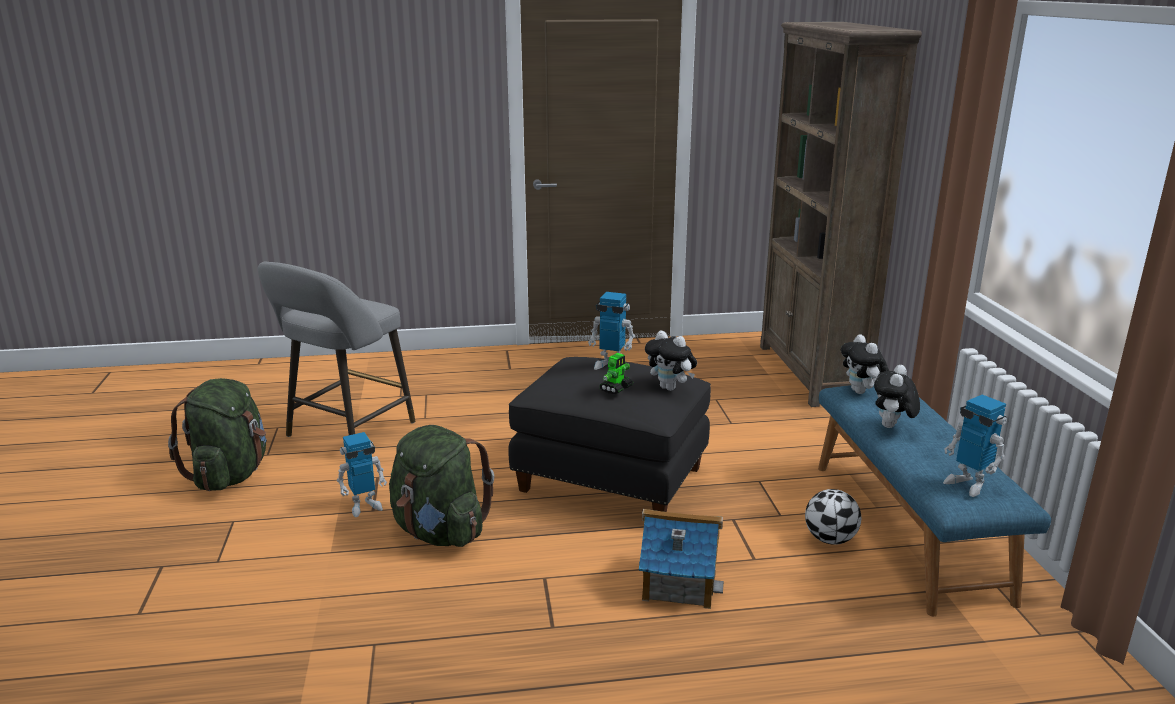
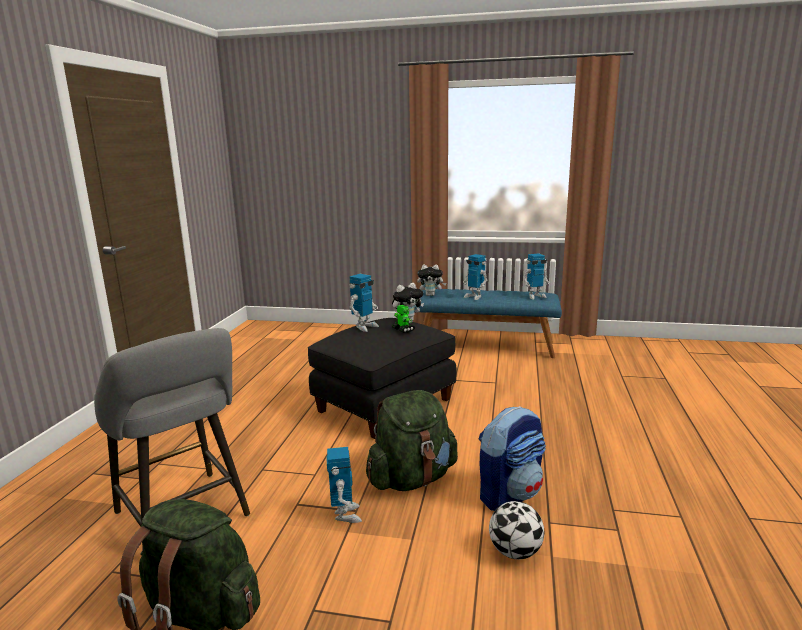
camera: 70 degrees left, 5 degrees down
(426, 607) = (510, 494): none -> backpack
(678, 583) = (510, 405): toy house -> none
(811, 373) = (308, 329): brown bookcase -> none
(830, 539) = (486, 362): football -> football (514, 552)
(892, 427) = (474, 297): plush toy -> toy robot

